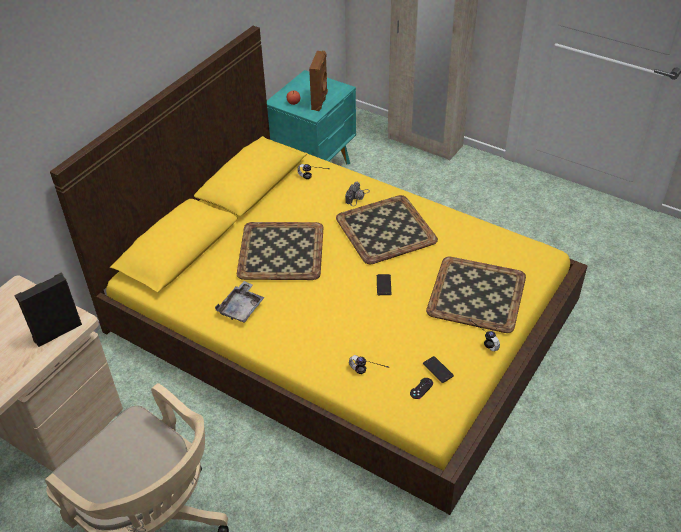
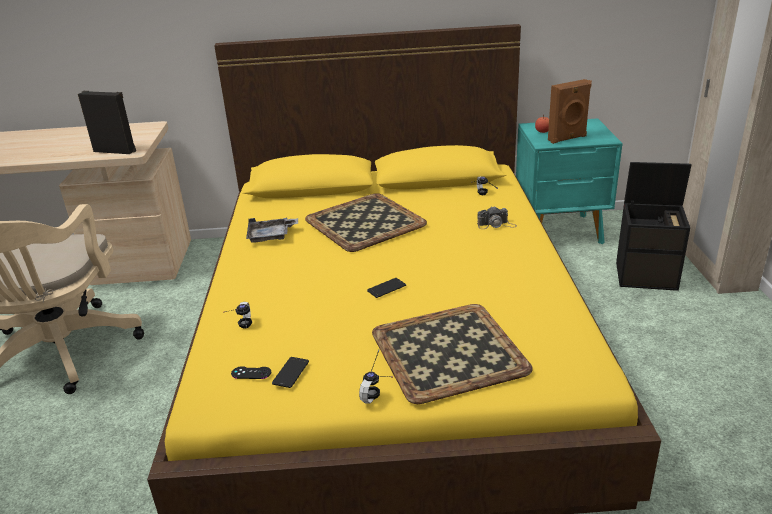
camera: 55 degrees right, 15 degrees down
(384, 229) = (471, 256): tray -> none
(404, 171) = (647, 275): none -> black storage box

